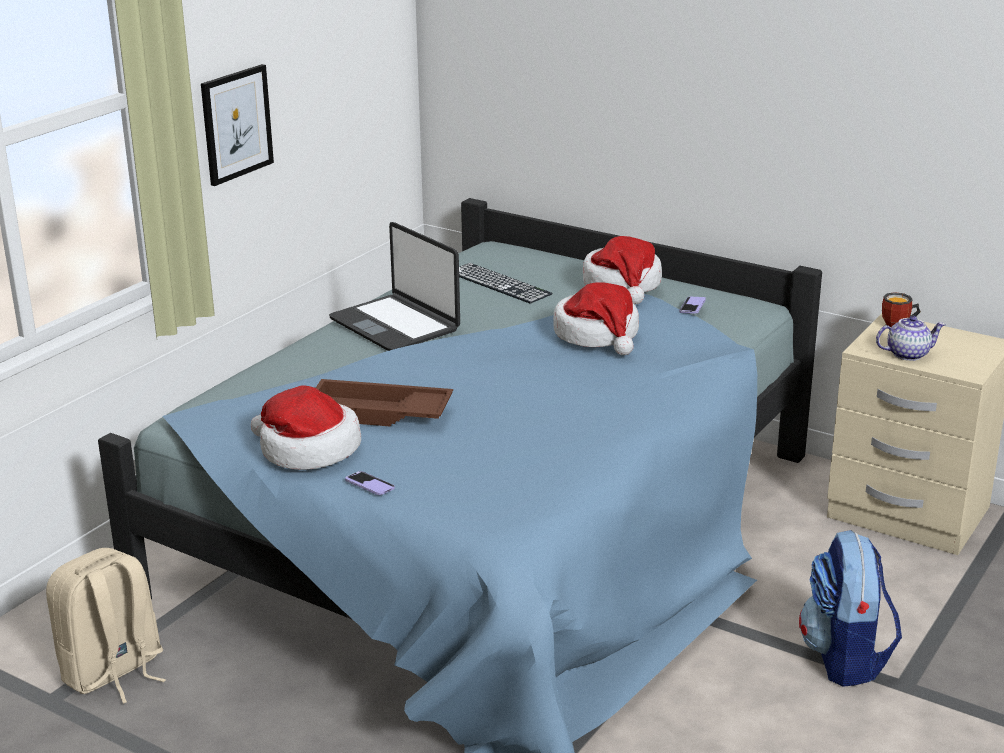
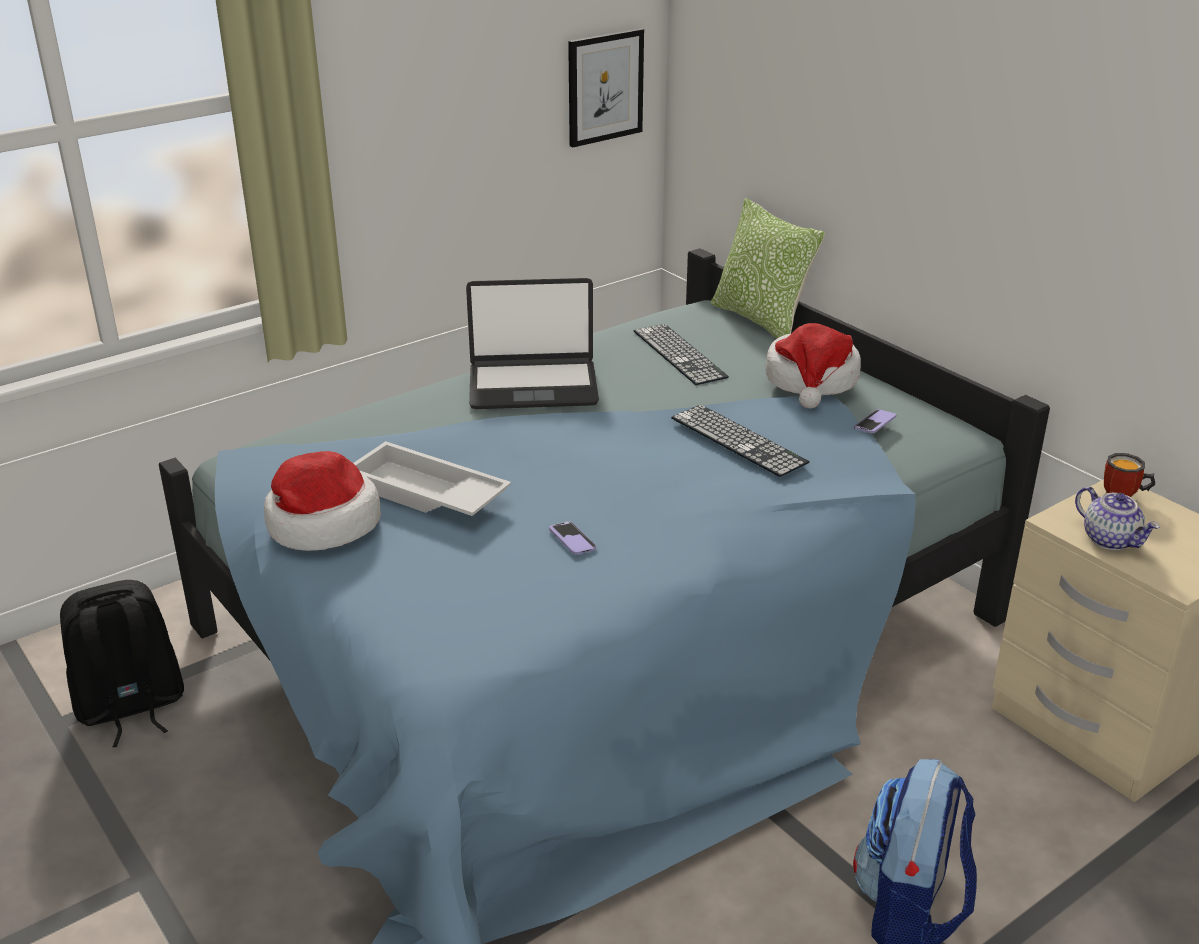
camera: 20 degrees right, 5 degrees up
(113, 672) = (130, 707): beige backpack -> black backpack
(236, 124) = (400, 138): picture -> picture (605, 87)
(369, 485) = (349, 583): phone -> phone (572, 540)
(378, 414) = (425, 494): brown tray -> white tray
(395, 325) = (533, 386): laptop -> laptop turned 75 degrees counterclockwise
(544, 249) = (761, 320): none -> pillow
(598, 335) = (738, 440): hat -> keyboard
(908, 354) = (1111, 540): teapot -> teapot turned 45 degrees clockwise

